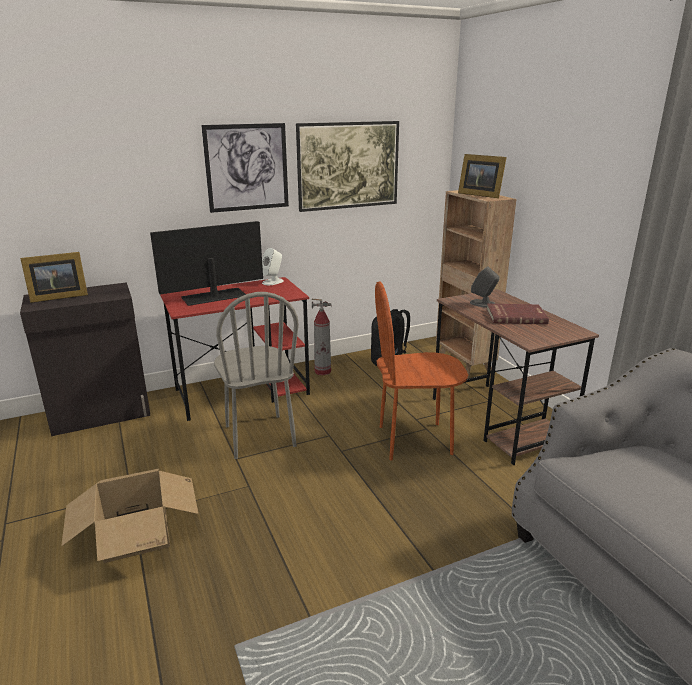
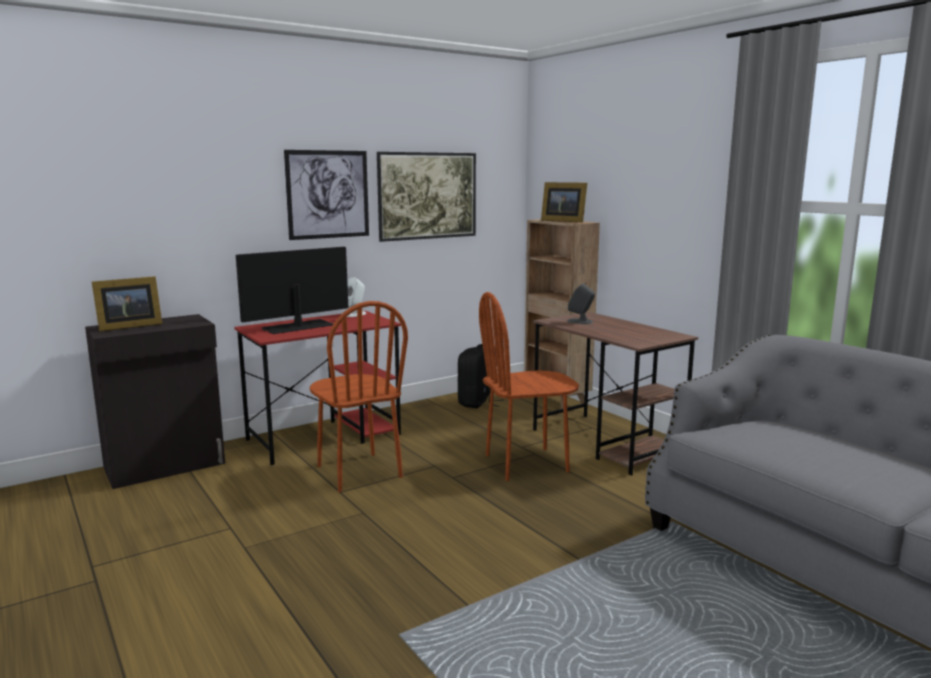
camera: 10 degrees left, 10 degrees down
(137, 533) = (253, 560): cardboard box -> none
(259, 436) = (358, 472): grey chair -> brown chair
(323, 371) = (408, 415): fire extinguisher -> none
(515, 316) = (616, 328): red book -> none

